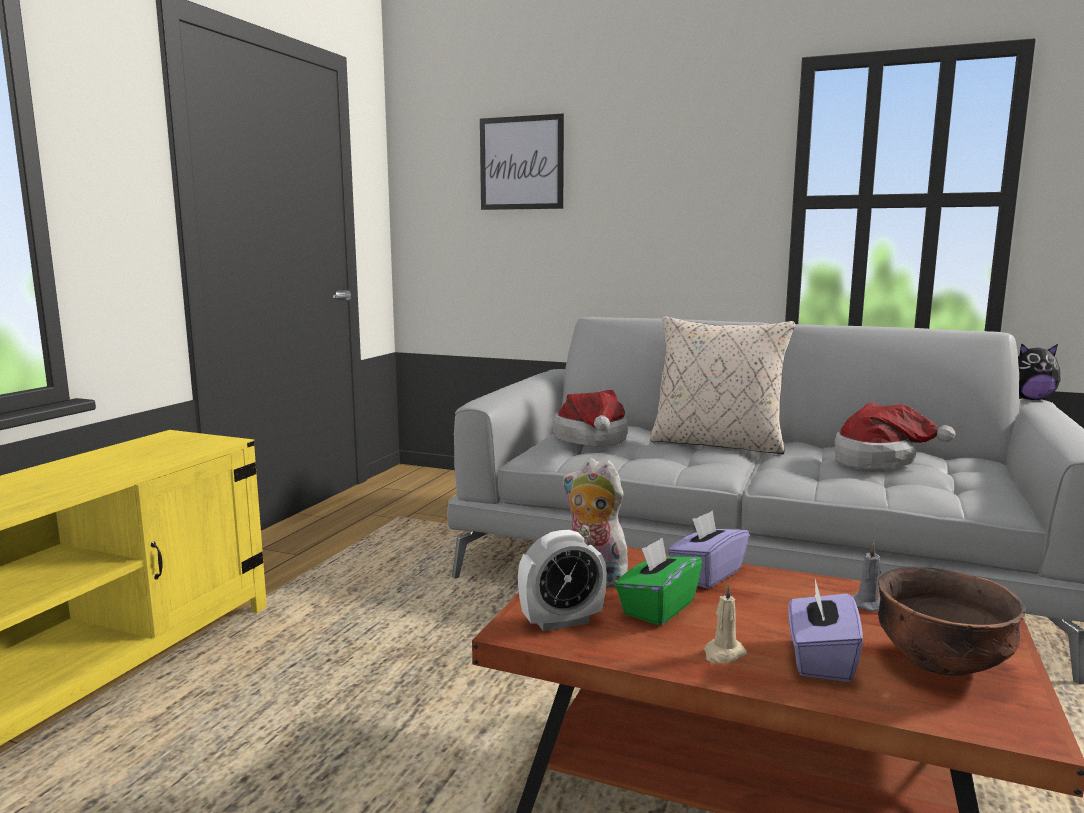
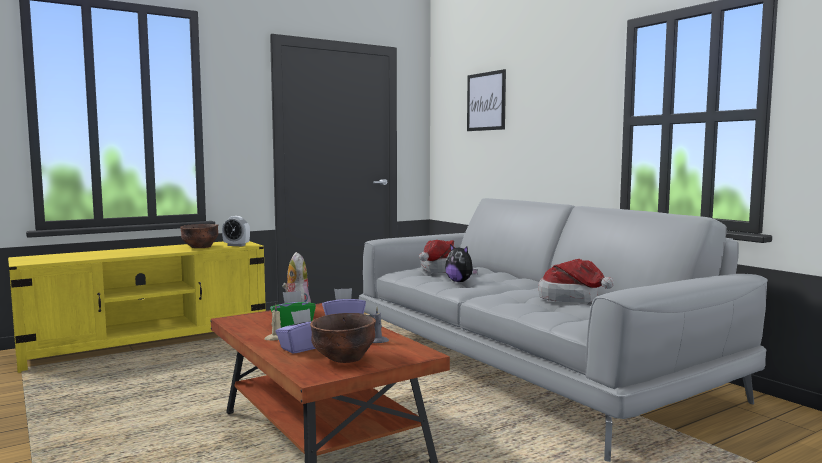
camera: 35 degrees right, 5 degrees down
(128, 465) = (200, 247): none -> brown bowl
(561, 621) = (250, 320): alarm clock -> alarm clock (236, 245)
(717, 444) = (508, 281): beige pillow -> none
(1030, 399) = (743, 273): plush toy -> plush toy (460, 281)

